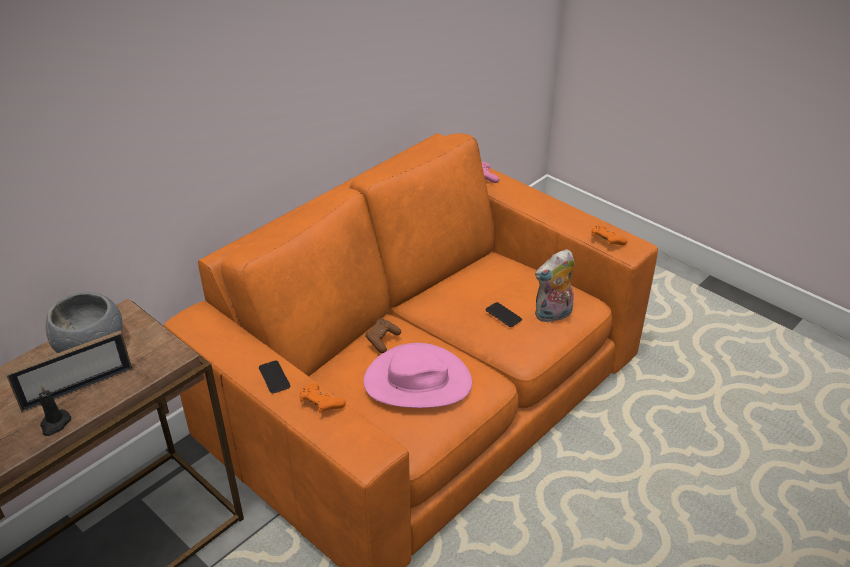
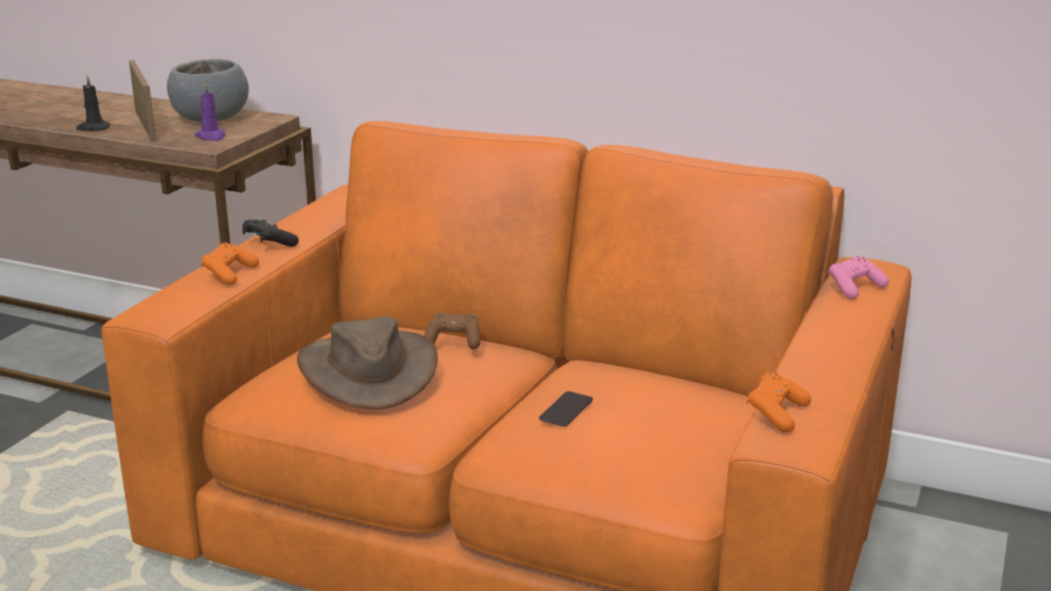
camera: 70 degrees right, 15 degrees down
(78, 389) = (145, 125): picture frame -> picture frame turned 150 degrees counterclockwise
(149, 352) = (211, 137): none -> purple candle
(274, 377) = (269, 244): phone -> black game controller
(417, 382) = (368, 371): pink hat -> brown hat
(553, 315) = (604, 456): plush toy -> none

